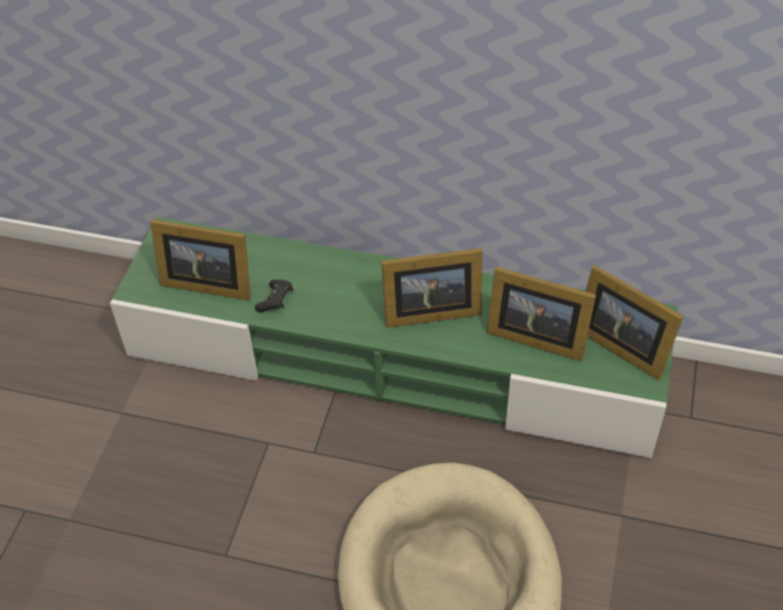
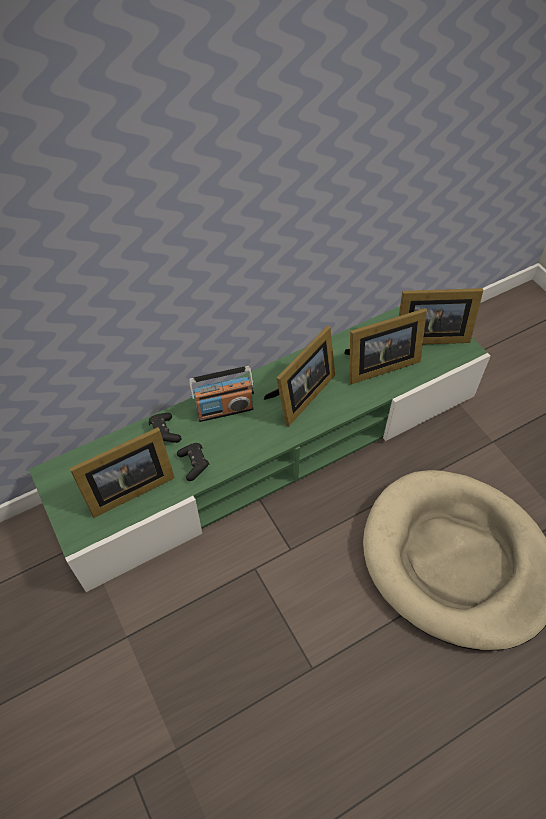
camera: 45 degrees left, 5 degrees up
(282, 260) = (165, 432): none -> black game controller
(350, 275) = (224, 409): none -> radio

